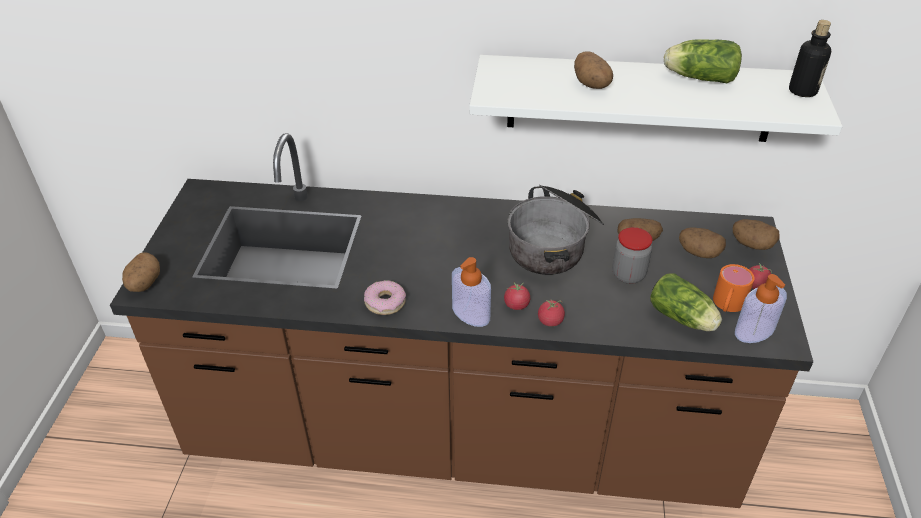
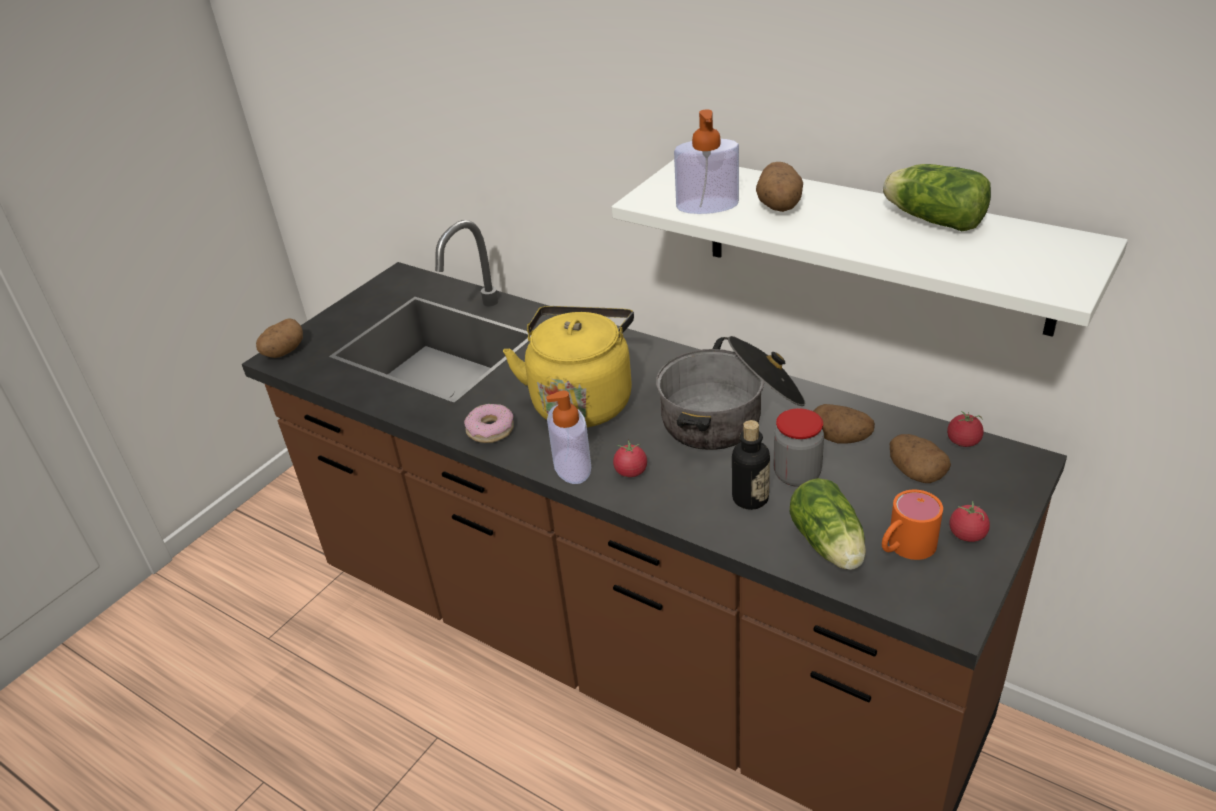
camera: 30 degrees right, 5 degrees down
(439, 260) = (582, 400): none -> yellow kettle
(550, 321) = (656, 500): tomato -> tomato (963, 441)
(751, 244) = (1003, 482): potato -> none
(754, 330) = (918, 590): soap dispenser -> soap dispenser (707, 205)
(802, 91) = (1073, 259): bottle -> bottle (750, 498)

